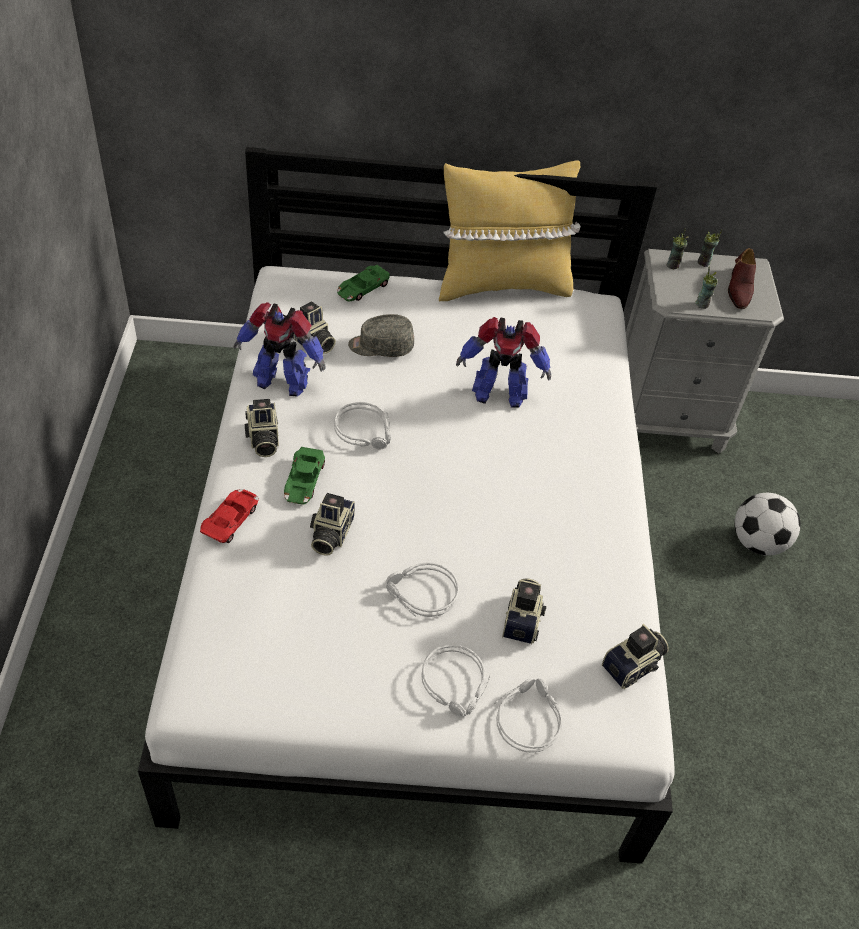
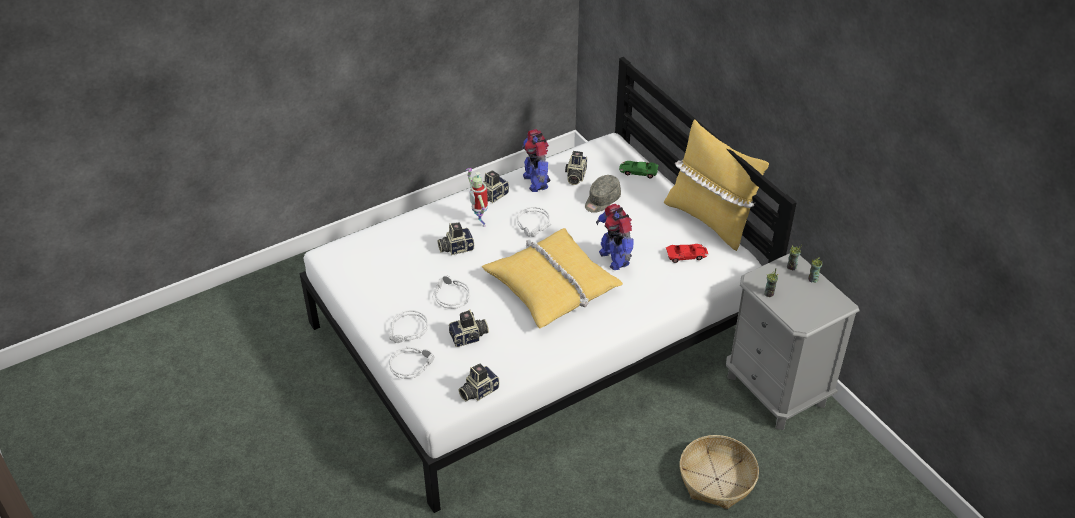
camera: 60 degrees right, 5 degrees down
(231, 519) = (432, 213): red toy car -> red toy car (686, 255)
(303, 481) = (479, 222): green toy car -> toy robot
(381, 346) = (601, 200): grey cap -> grey cap turned 105 degrees counterclockwise
(495, 478) = (552, 285): none -> yellow pillow
(634, 666) = (478, 391): camera -> camera turned 120 degrees clockwise
(739, 289) = (807, 304): brown shoe -> none
(757, 542) = (716, 479): football -> basket

